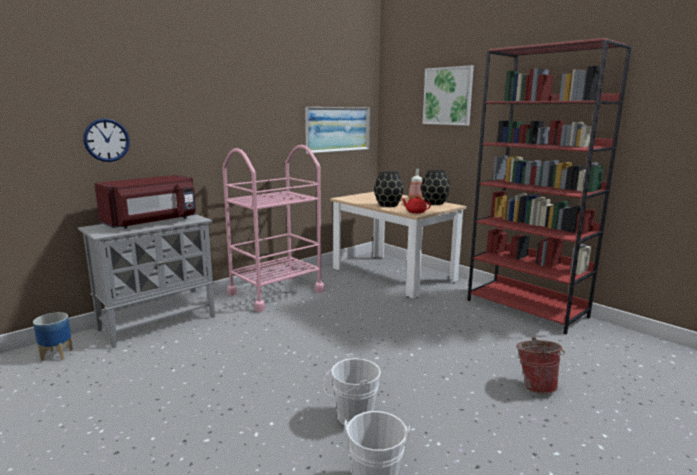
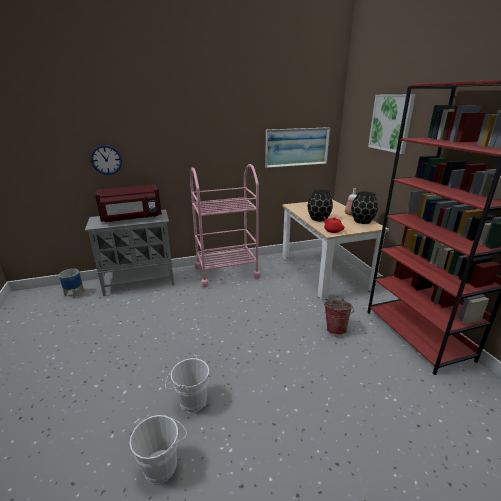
camera: 25 degrees right, 10 degrees up
(536, 386) = (357, 423): bucket -> bucket (336, 328)

